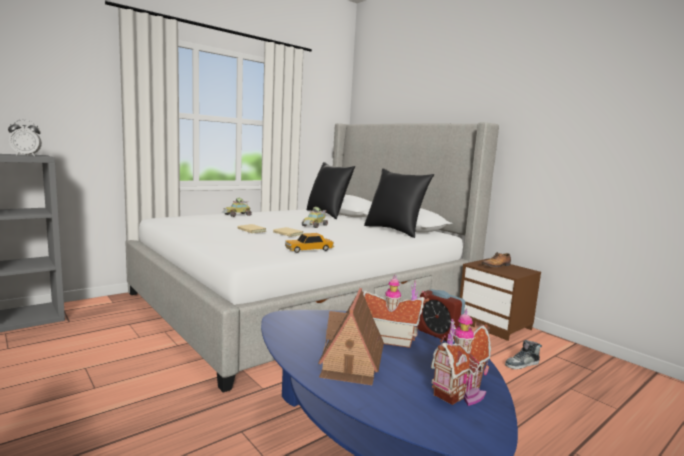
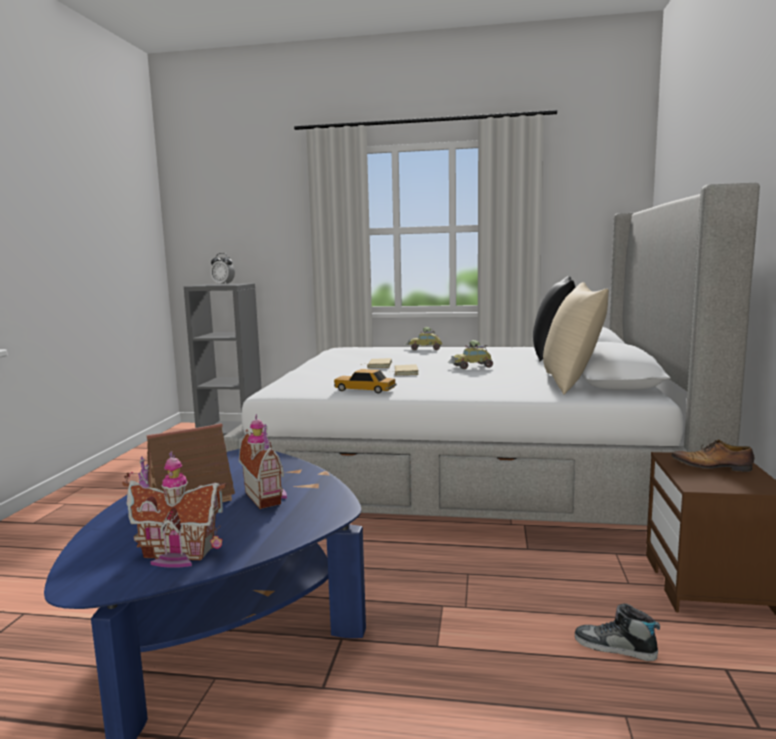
camera: 50 degrees right, 0 degrees up
(394, 230) = (572, 383): black pillow -> beige pillow
(438, 334) = (325, 509): alarm clock -> none

